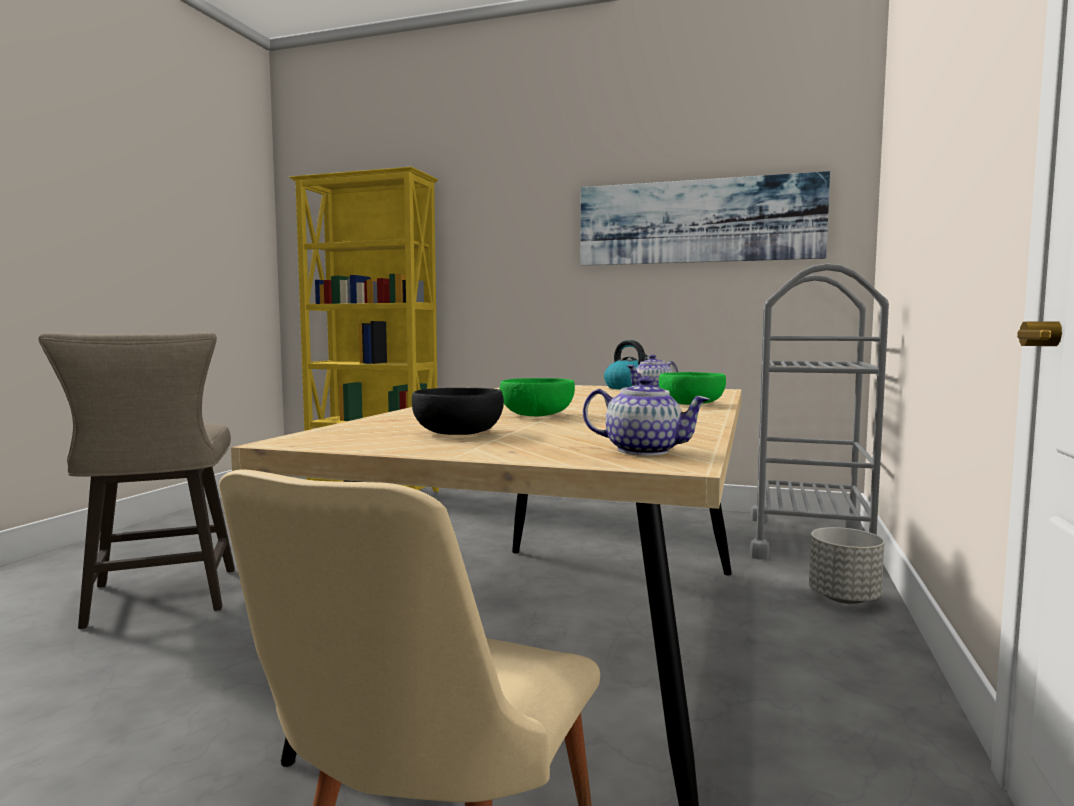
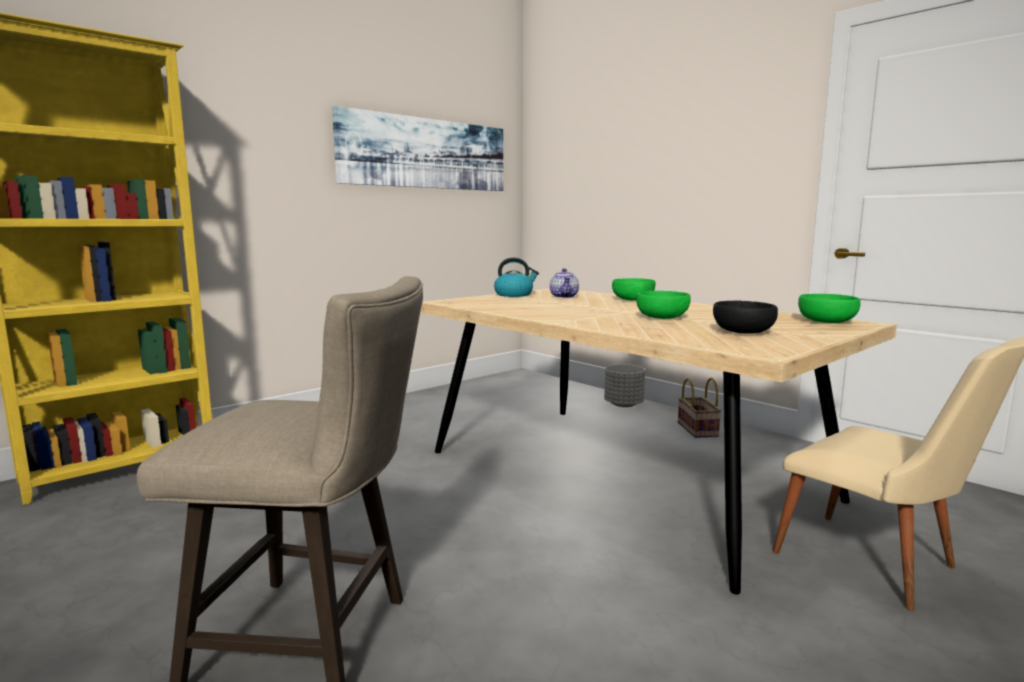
camera: 60 degrees left, 5 degrees up
(644, 451) = (825, 321): teapot -> green bowl
(809, 541) = (537, 385): grey cart -> none
(839, 667) = (699, 430): none -> basket

